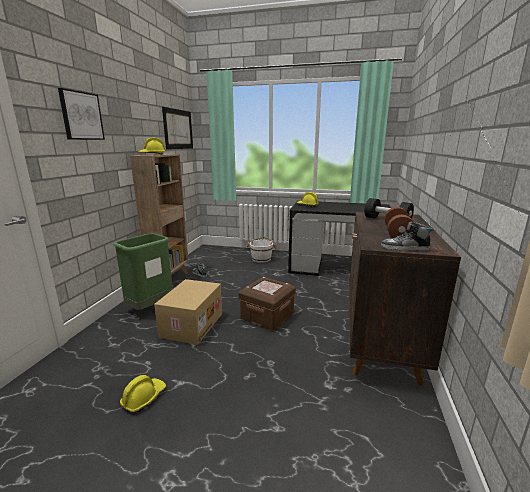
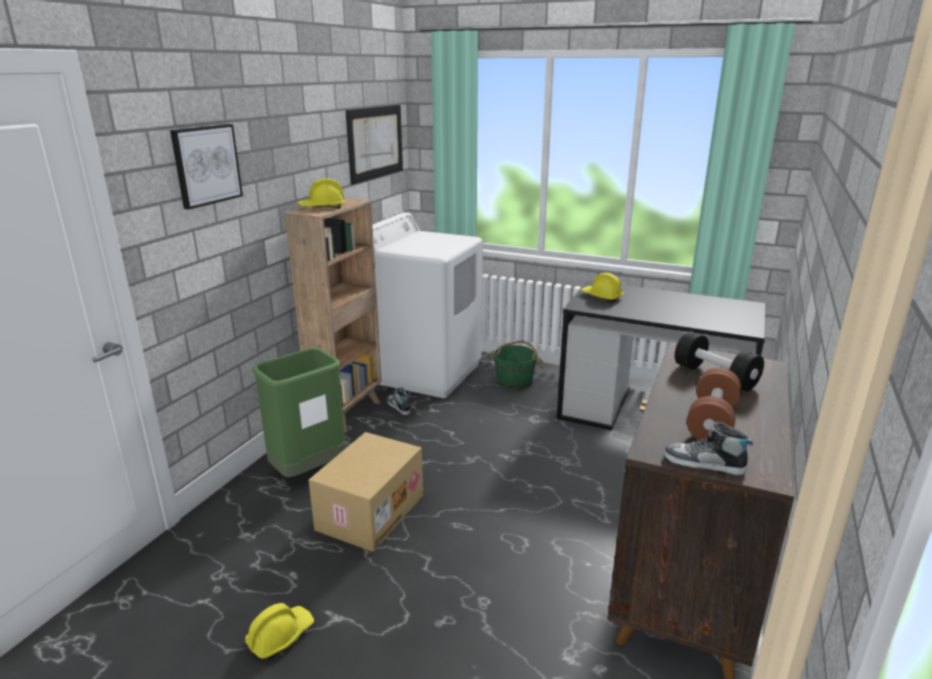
camera: 10 degrees right, 5 degrees up
(211, 257) = (425, 371): none -> white washing machine
(261, 258) = (514, 381): white bucket -> green bucket
(267, 316) = (498, 508): brown storage box -> none

